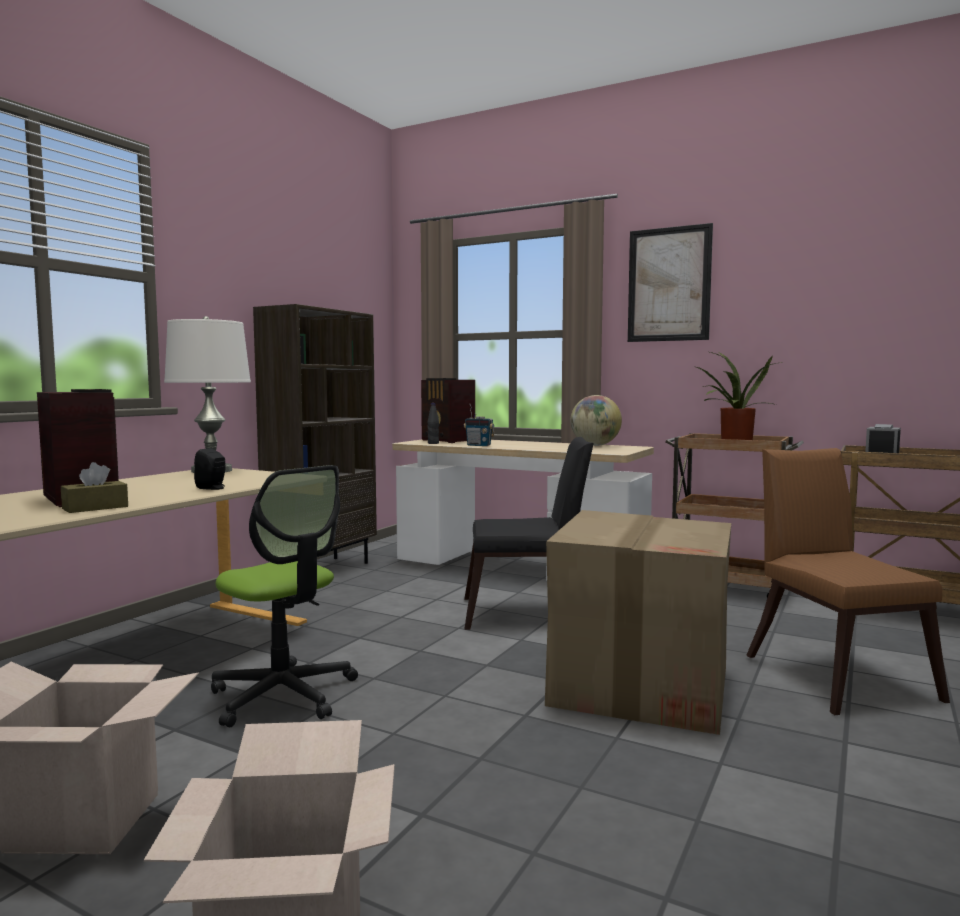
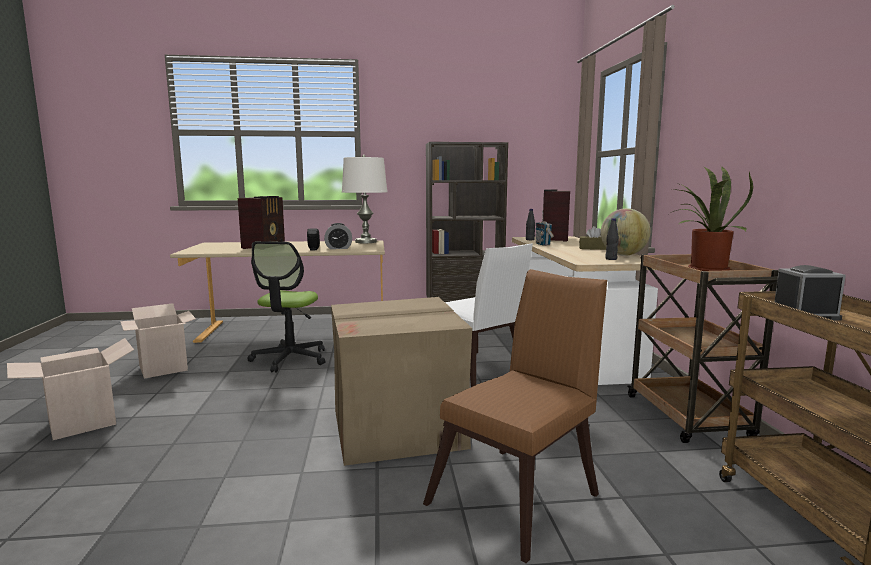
camera: 55 degrees right, 5 degrees up
(95, 508) = (245, 250): brown tissue box -> brown tissue box (592, 248)
(238, 481) = (338, 248): none -> alarm clock
(527, 613) = (478, 372): black chair -> white chair
(612, 448) = (611, 259): none -> black bottle
(669, 284) = (712, 92): picture -> none

